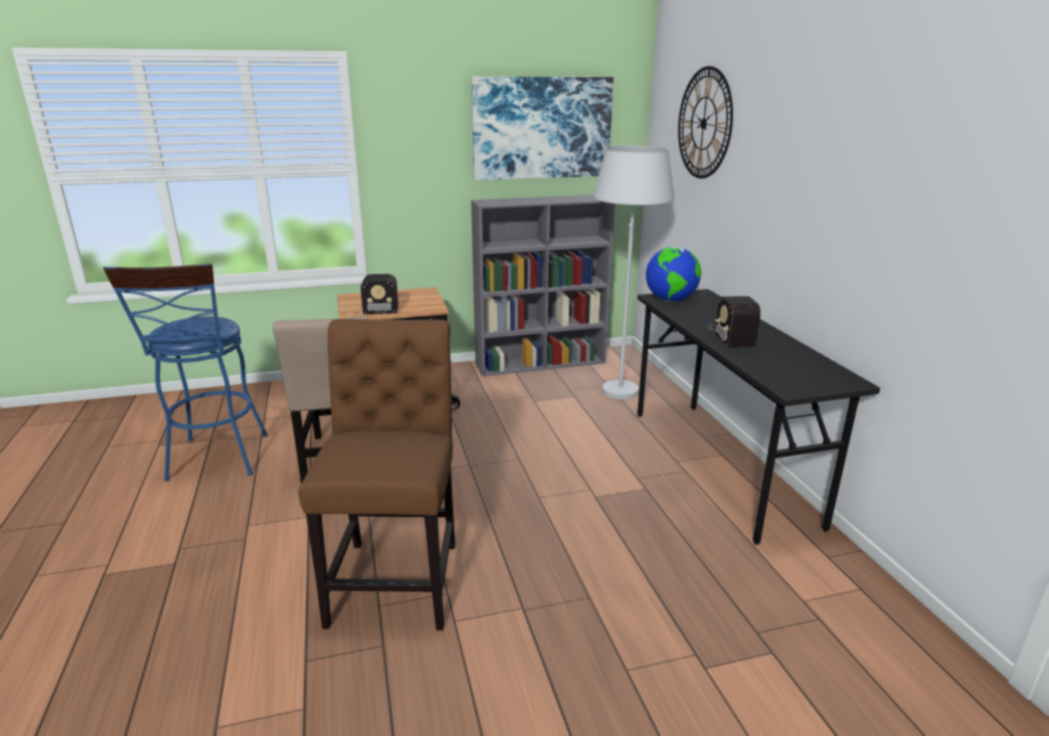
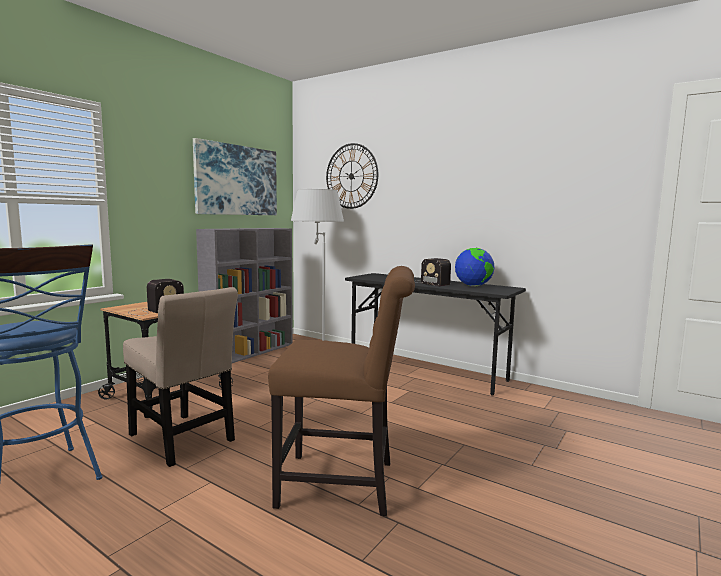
camera: 40 degrees left, 15 degrees down
(397, 578) = (344, 485): brown chair -> brown chair turned 135 degrees clockwise
(670, 300) = (367, 277): globe -> globe (473, 286)

